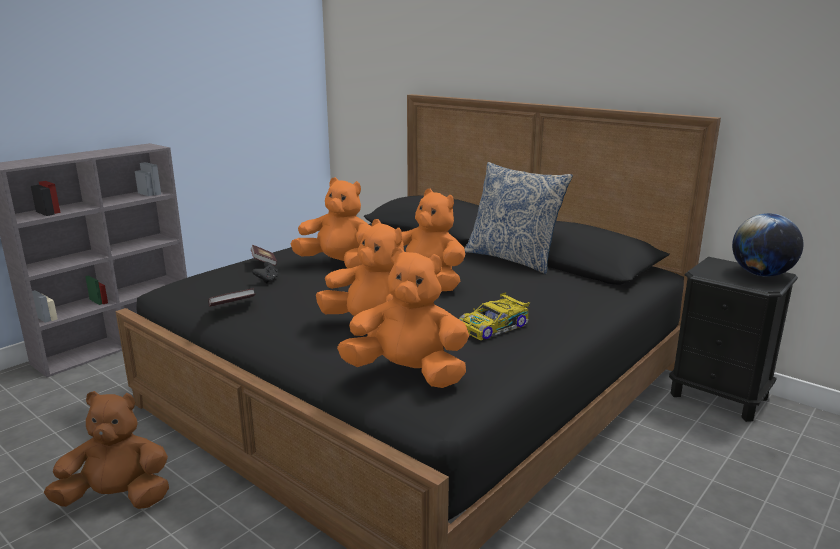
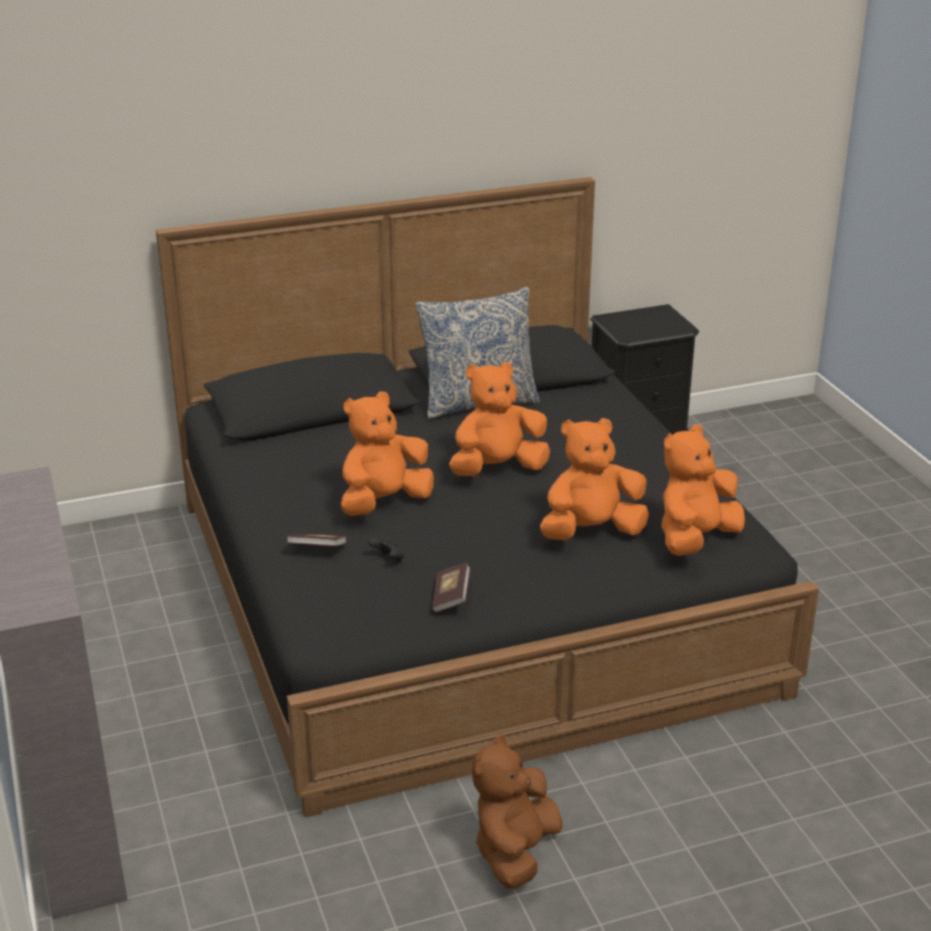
camera: 60 degrees left, 10 degrees up
(494, 326) = (639, 471): toy car -> none
(761, 274) = (657, 316): globe -> none

